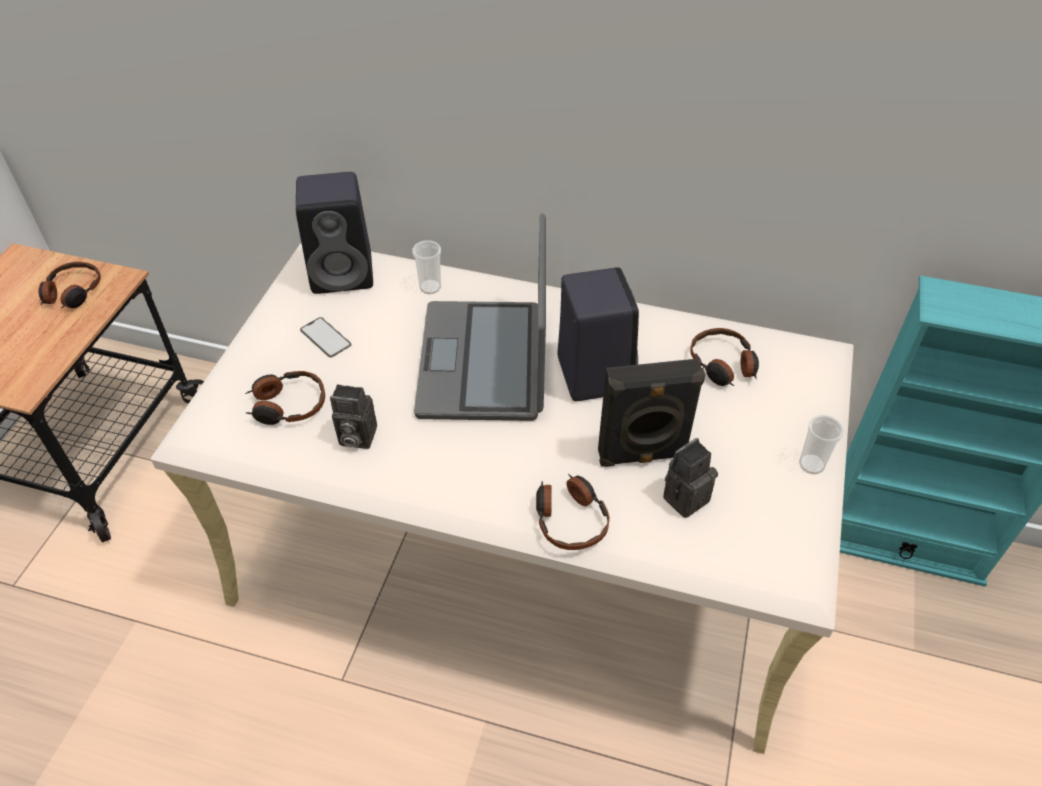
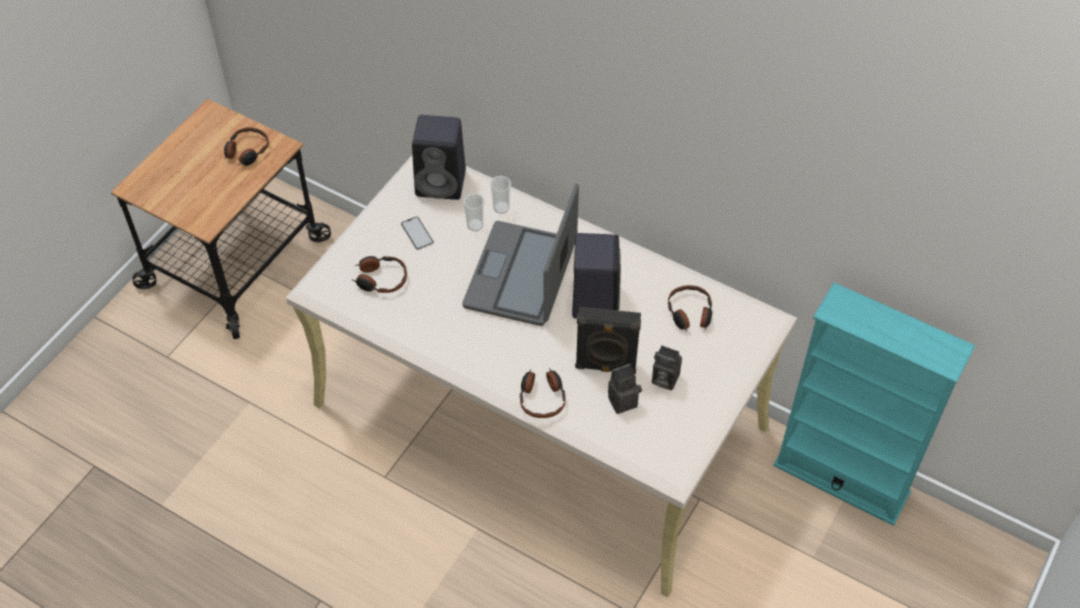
camera: 15 degrees right, 5 degrees up
(355, 437) = (419, 311): camera -> camera (663, 379)
(811, 464) = (718, 398): cup -> cup (475, 225)

